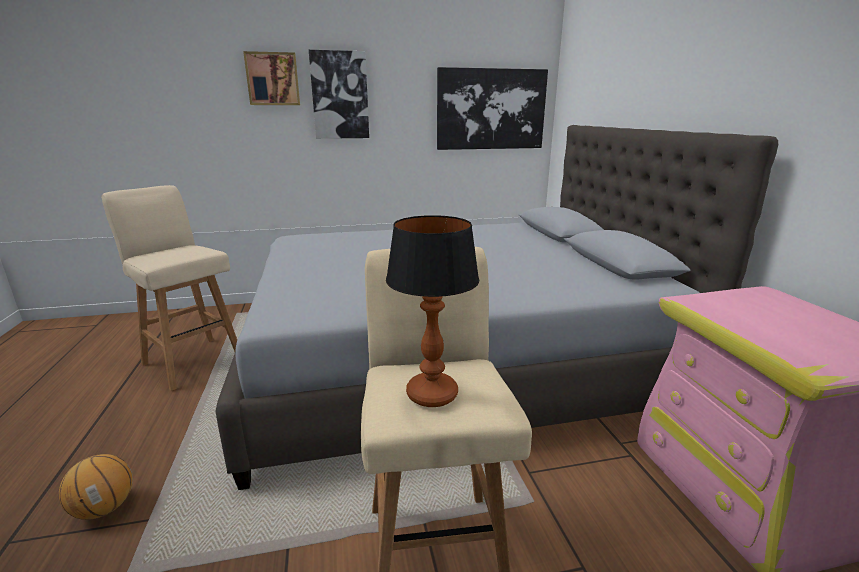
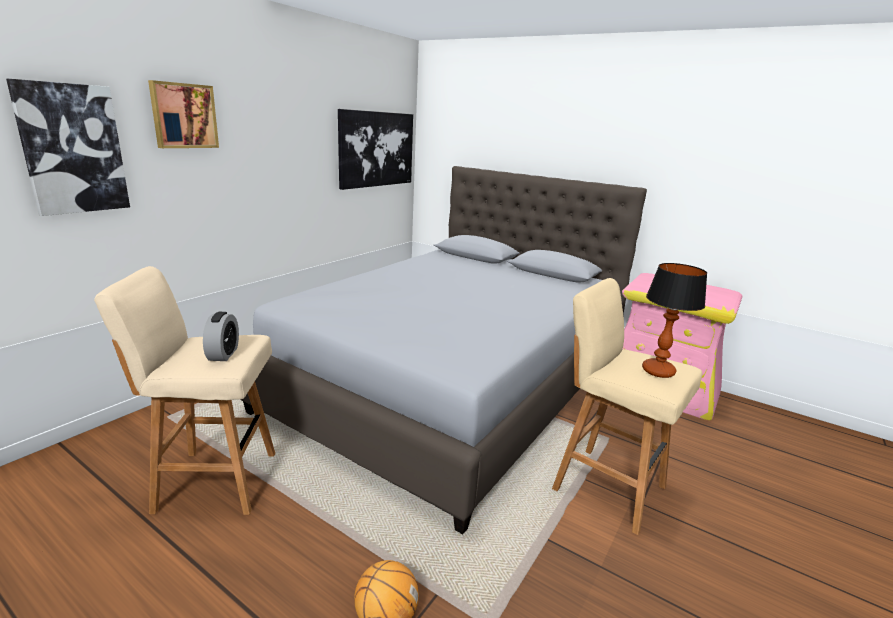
camera: 45 degrees left, 0 degrees up
(167, 255) = (223, 354): none -> alarm clock
(340, 95) = (255, 136): picture -> picture (72, 149)

